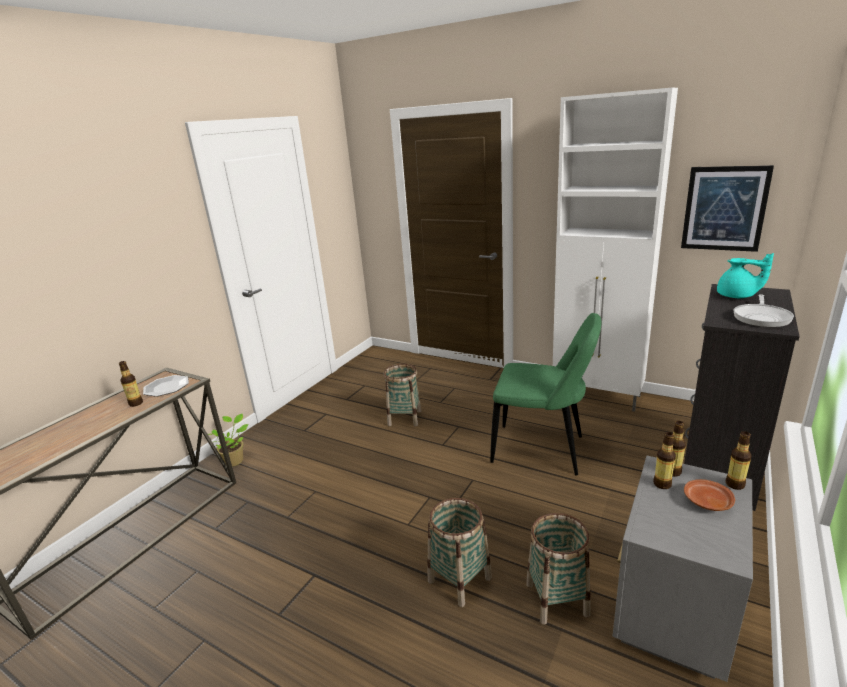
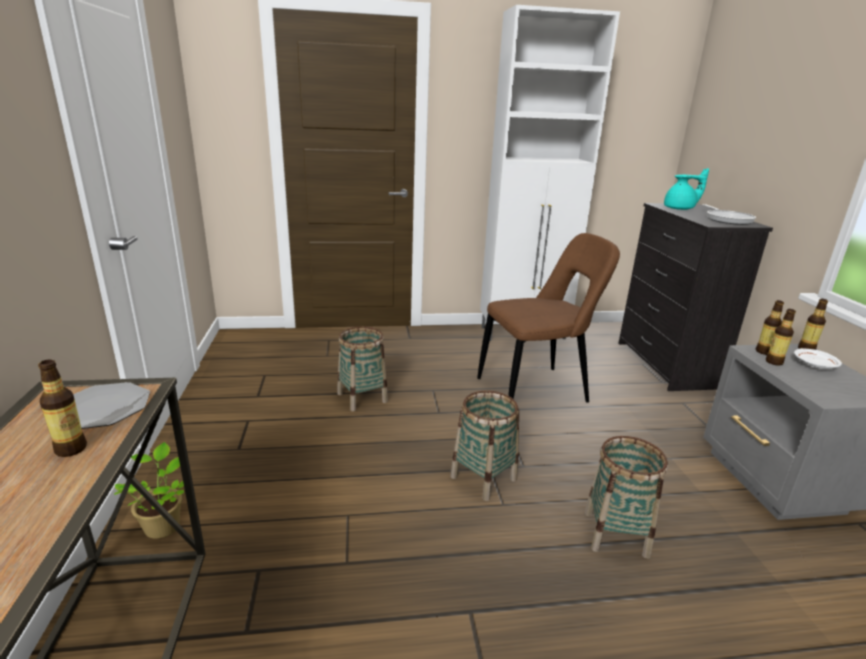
camera: 40 degrees left, 0 degrees up
(542, 450) = (537, 390): green chair -> brown chair
(556, 599) = (702, 510): basket -> basket (483, 478)
(707, 501) = (814, 365): brown plate -> white plate
(724, 208) = (626, 138): picture -> none

